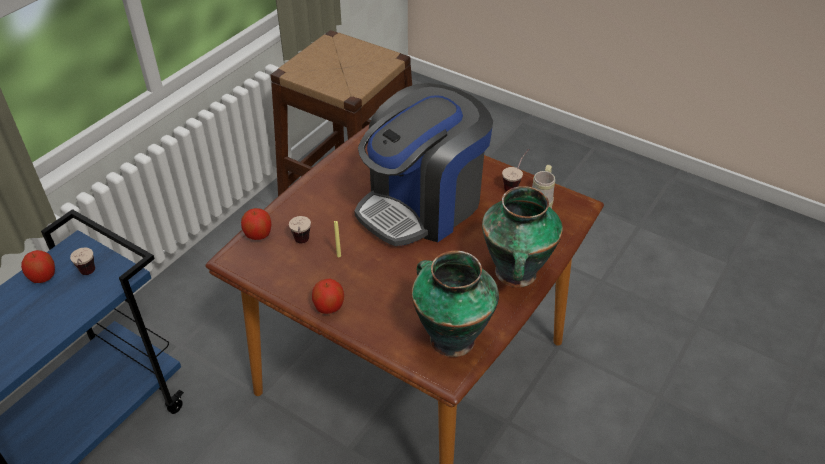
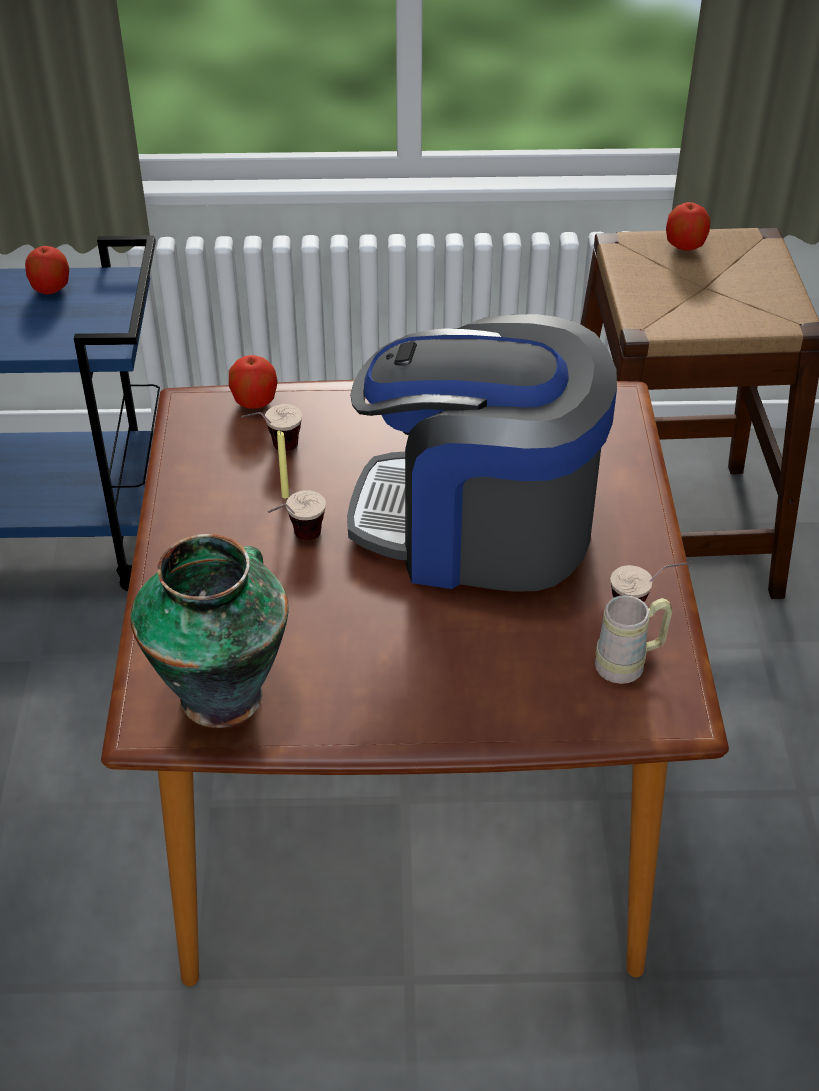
camera: 55 degrees right, 0 degrees up
(87, 276) = (80, 318): cup -> cup (297, 541)
(329, 307) = (178, 537): apple -> apple (684, 246)
(515, 274) = (426, 707): vase -> none

